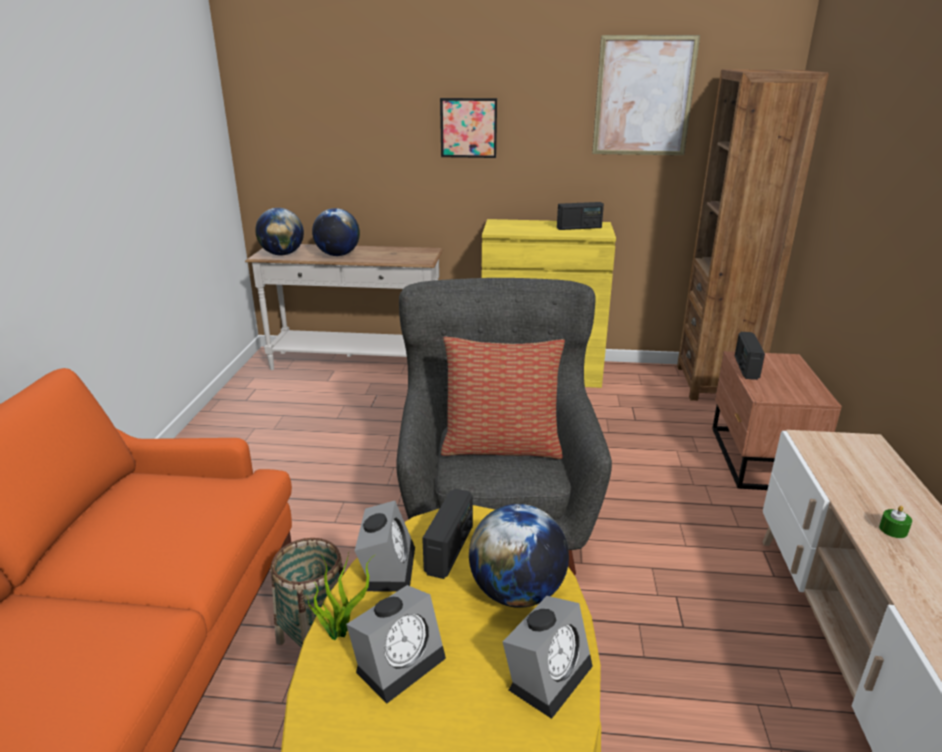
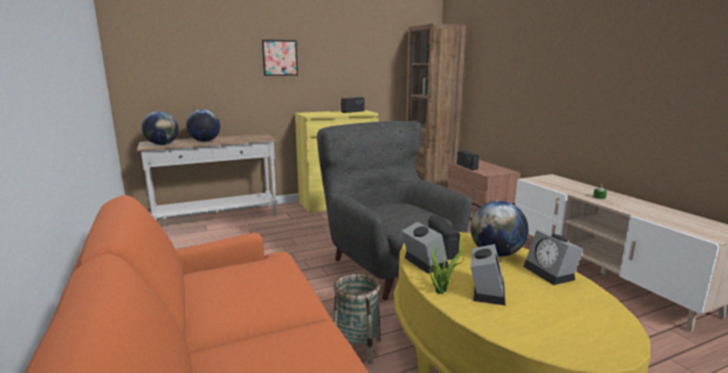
camera: 30 degrees left, 10 degrees down
(501, 446) = (399, 213): pillow -> none
(548, 673) = (551, 273): alarm clock -> alarm clock turned 150 degrees clockwise
(643, 96) = (373, 40): picture -> none

